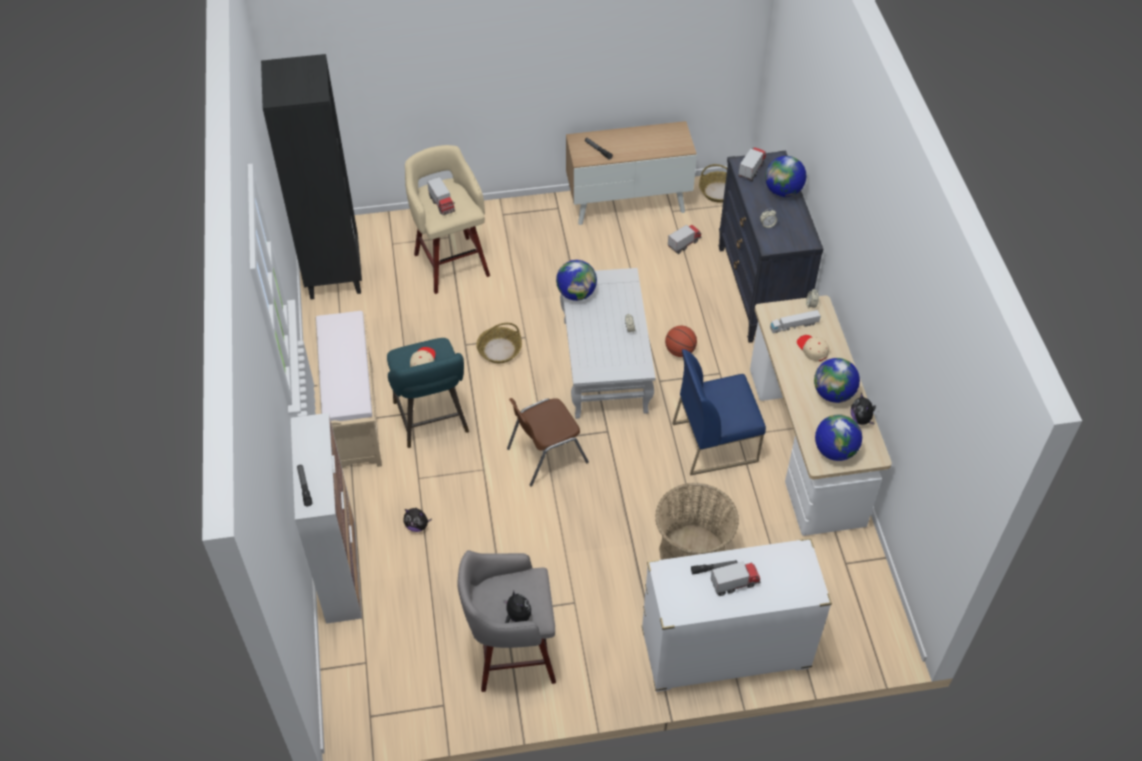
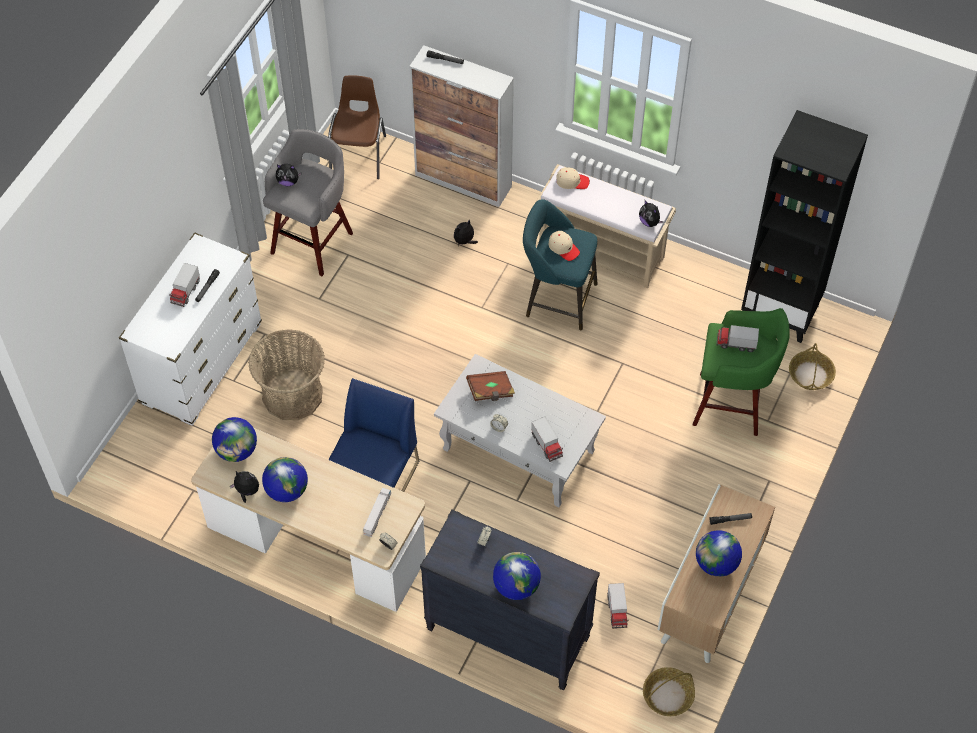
camera: 125 degrees right, 5 degrees up
(346, 321) = (649, 222): none -> plush toy
(451, 263) = (731, 404): beige stool -> green stool
(499, 350) = (597, 384): basket -> basket (810, 374)
(545, 455) = (461, 354): brown chair -> brown chair (359, 154)
(576, 293) = (571, 413): globe -> globe (716, 564)
(601, 353) = (490, 391): none -> brown book
(680, 351) = (489, 518): basketball -> none
(751, 170) = (565, 580): toy truck -> toy truck (546, 445)
(812, 349) = (342, 509): beige cap -> beige cap (572, 181)

